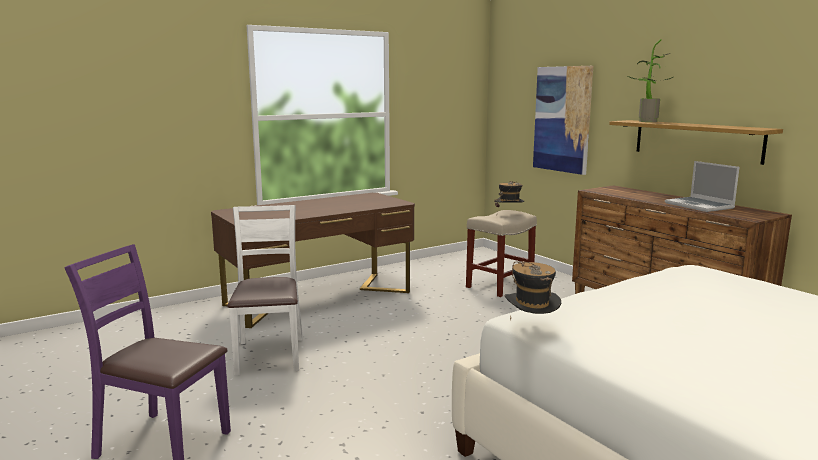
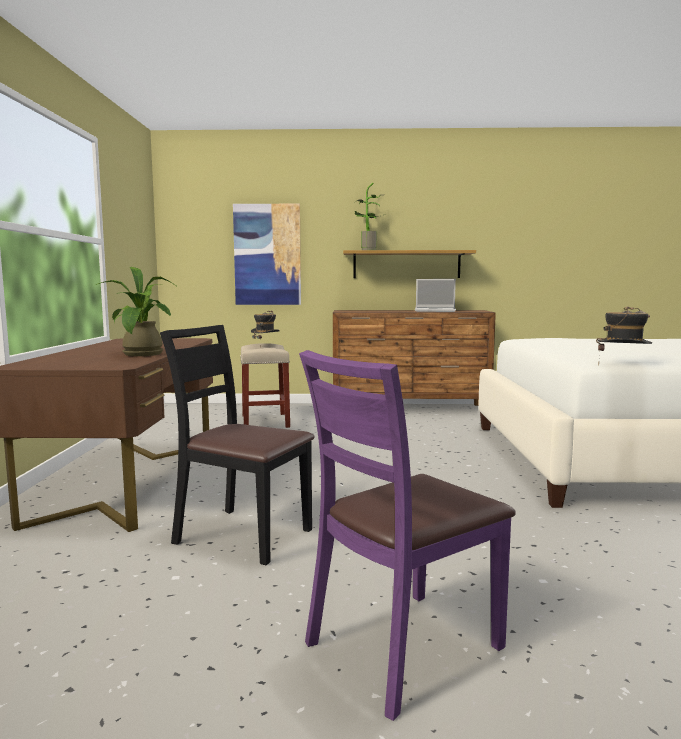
camera: 55 degrees left, 5 degrees down
(269, 355) = (242, 535): white chair -> black chair
(299, 214) = (142, 355): none -> potted plant

